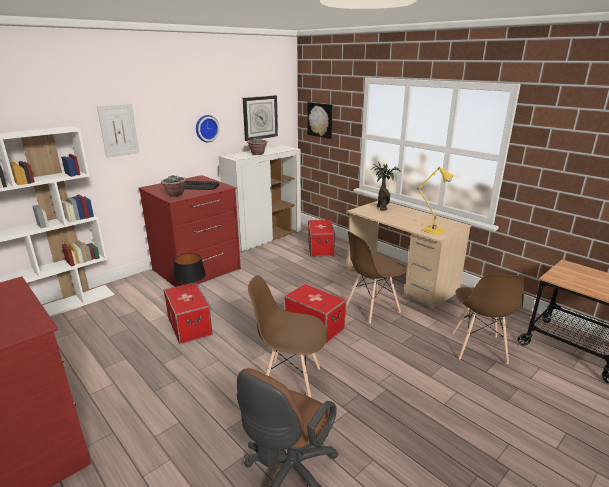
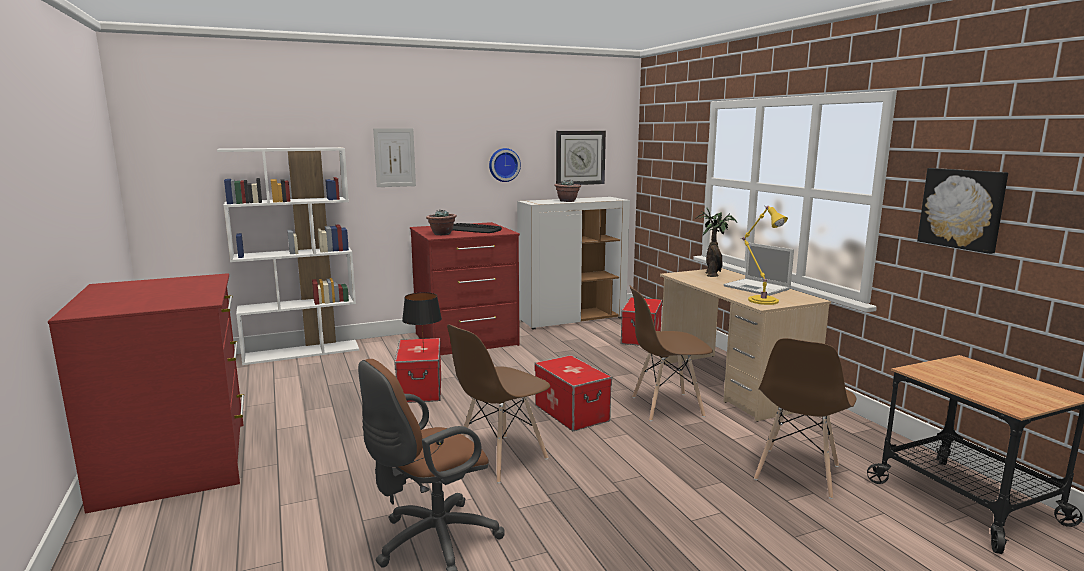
camera: 20 degrees right, 10 degrees down
(290, 381) = (500, 458): brown chair -> brown chair turned 75 degrees counterclockwise
(320, 120) = (661, 163): picture -> picture (962, 208)
(419, 218) = (757, 288): none -> laptop

